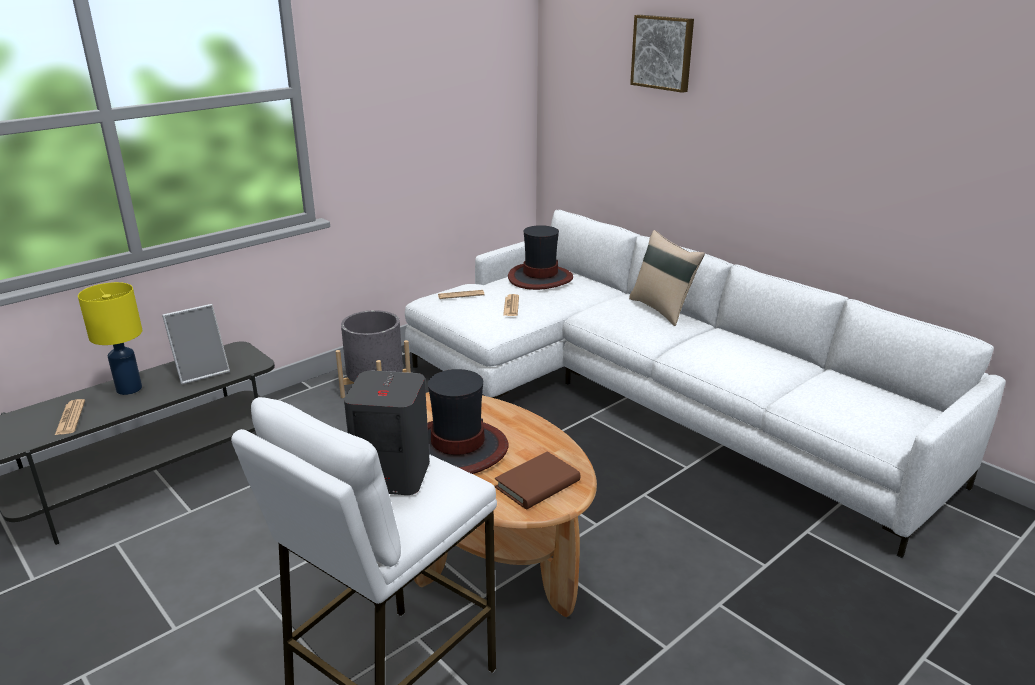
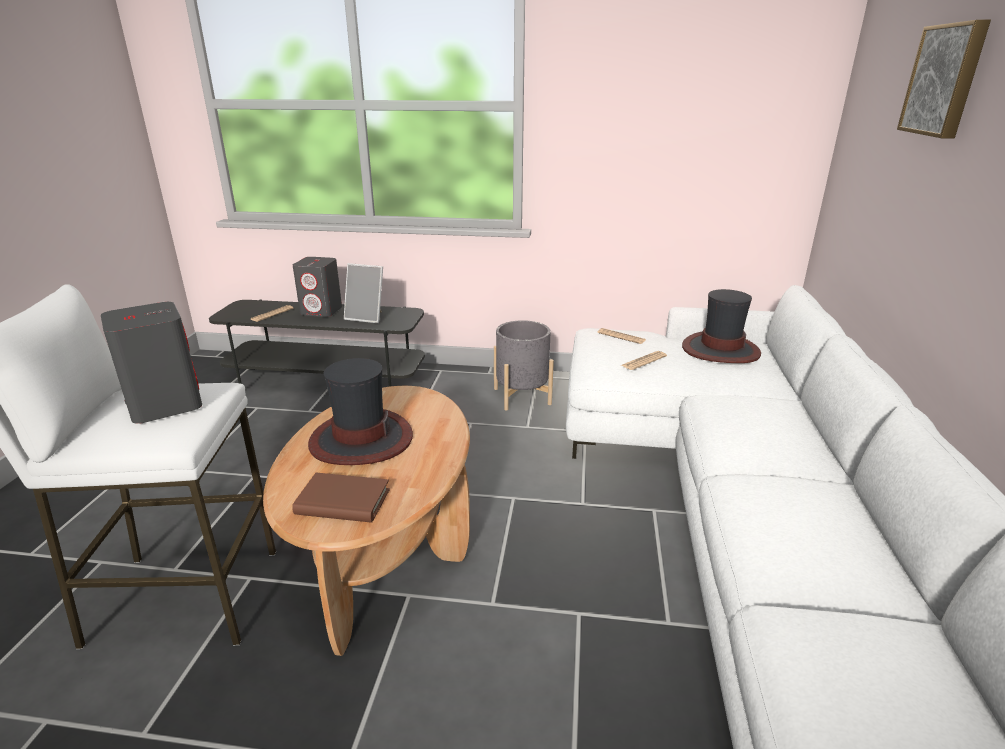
camera: 50 degrees right, 0 degrees up
(129, 388) = (322, 311): yellow table lamp -> grey speaker
(662, 309) = (805, 431): beige pillow -> none

